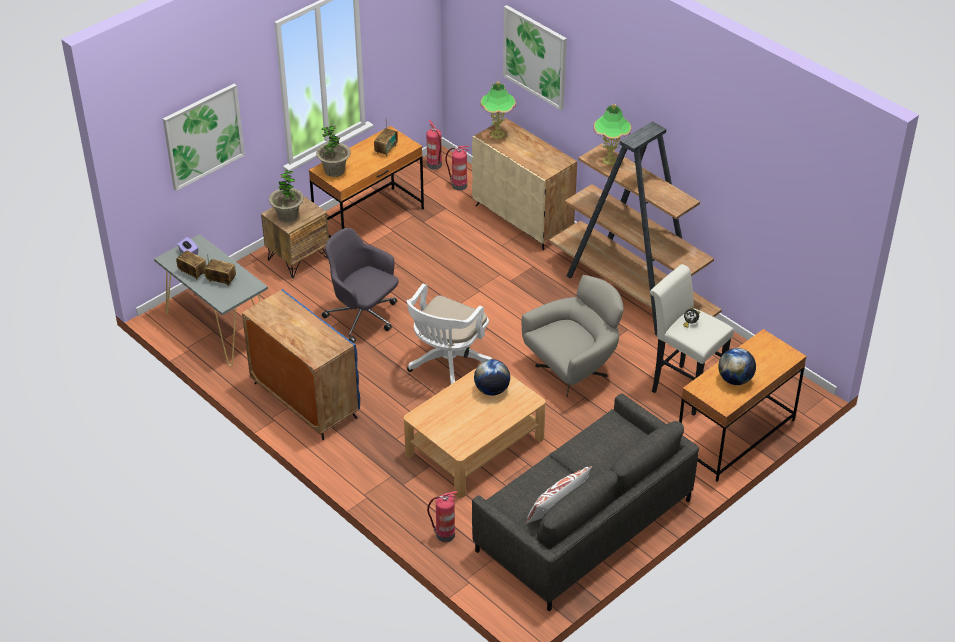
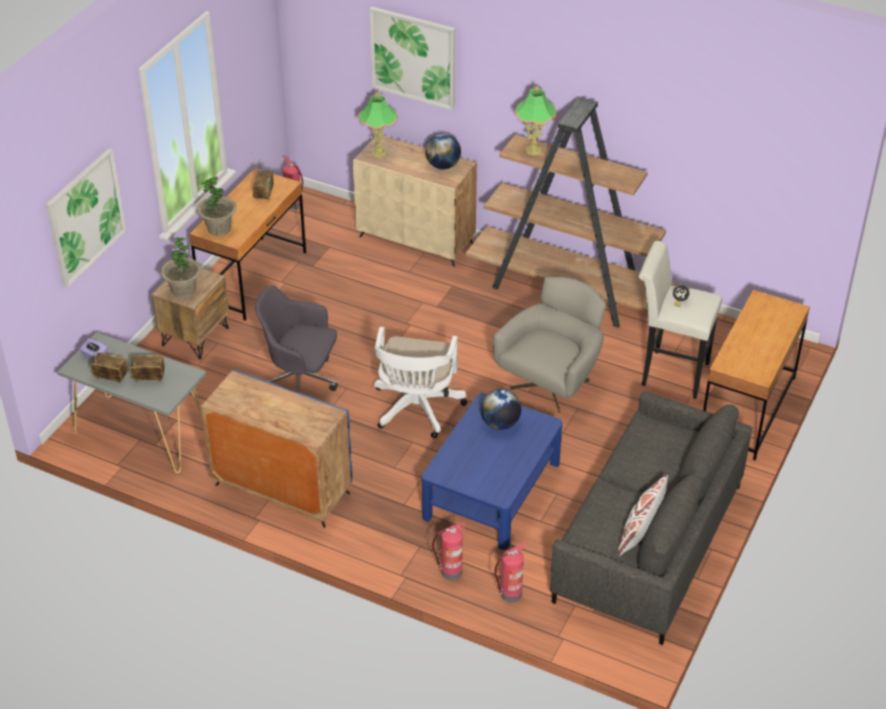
camera: 20 degrees left, 0 degrees up
(458, 186) = (330, 220): fire extinguisher -> fire extinguisher (450, 572)
(475, 446) = (492, 490): beige coffee table -> blue coffee table
(735, 379) = (756, 347): globe -> globe (443, 166)

